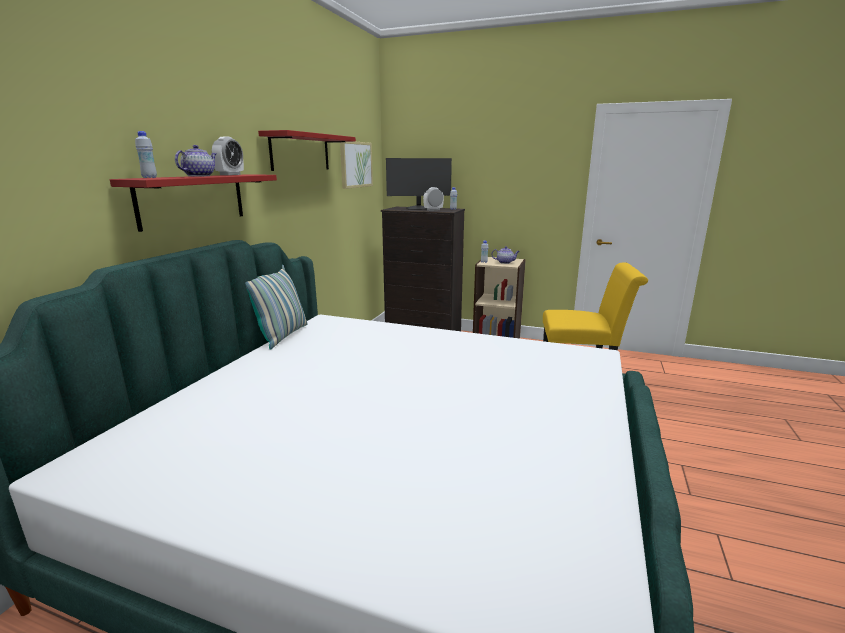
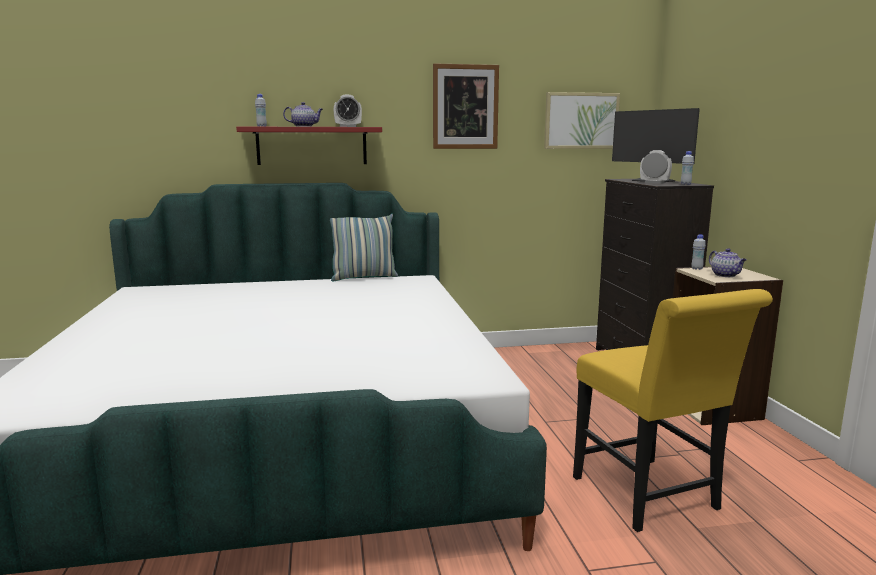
camera: 60 degrees right, 5 degrees down
(300, 152) = (465, 107): red shelf -> picture

